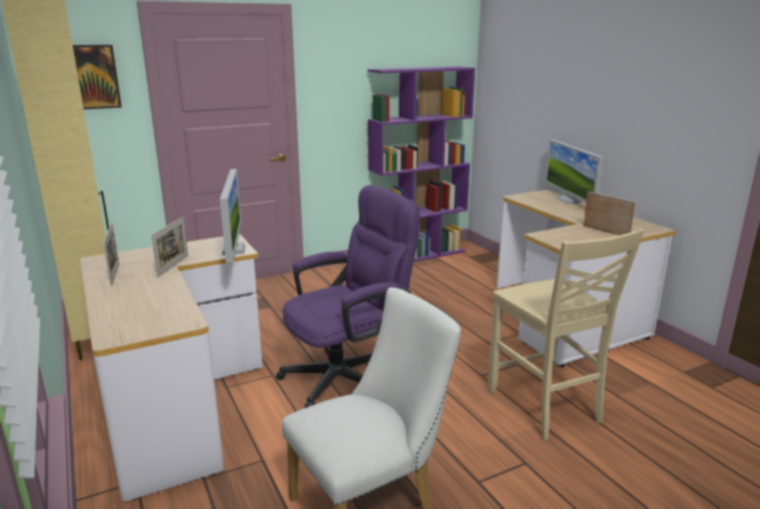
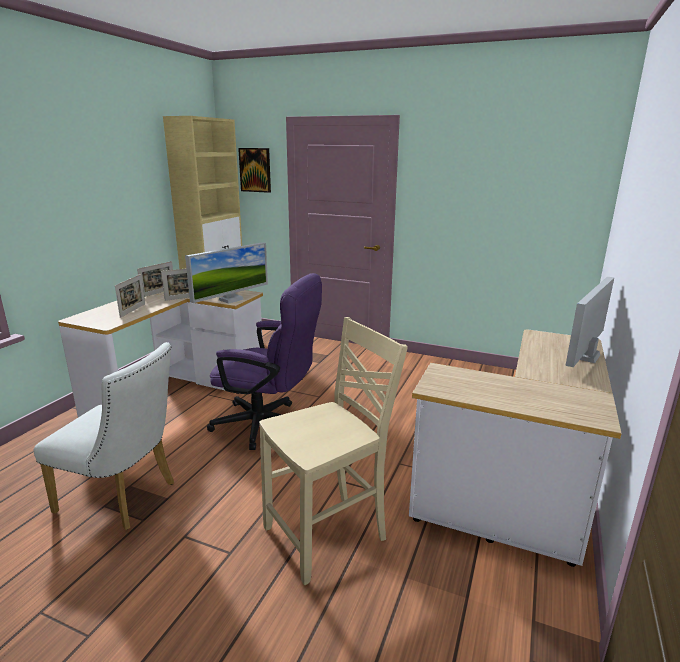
camera: 50 degrees right, 0 degrees up
(418, 255) = (498, 373): purple bookcase -> none
(545, 407) = (328, 535): beige chair -> beige chair turned 150 degrees counterclockwise
(606, 232) = (518, 395): picture frame -> picture frame (133, 310)

